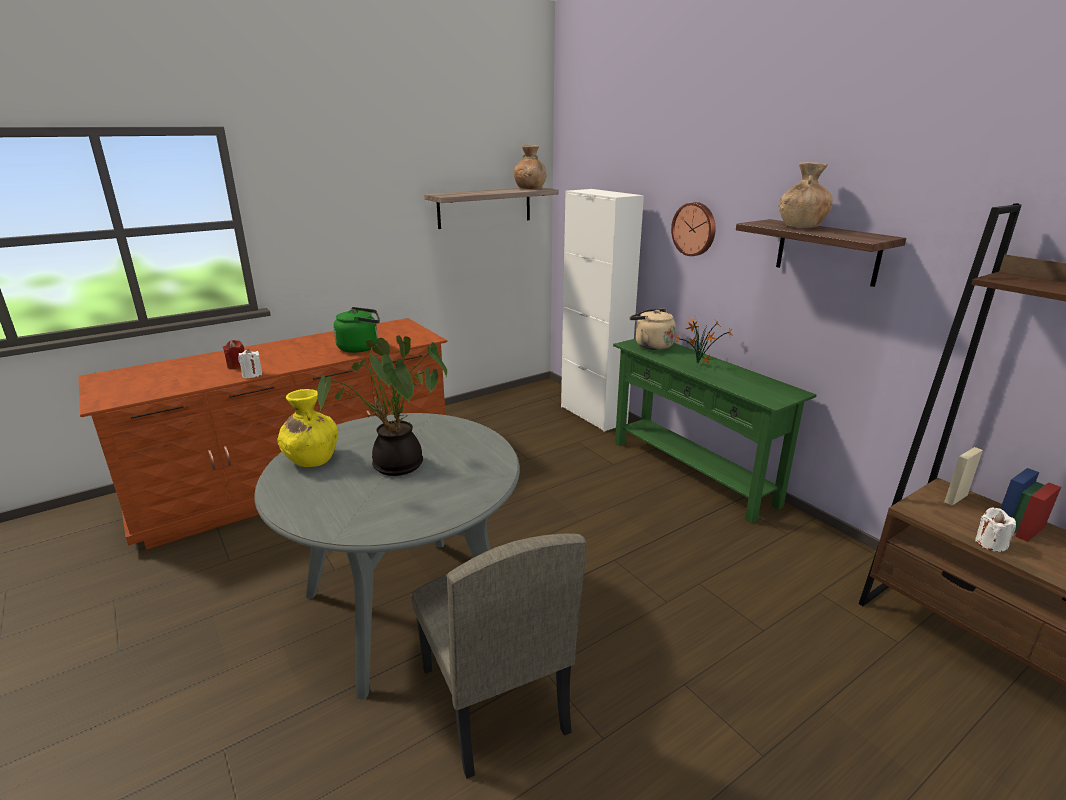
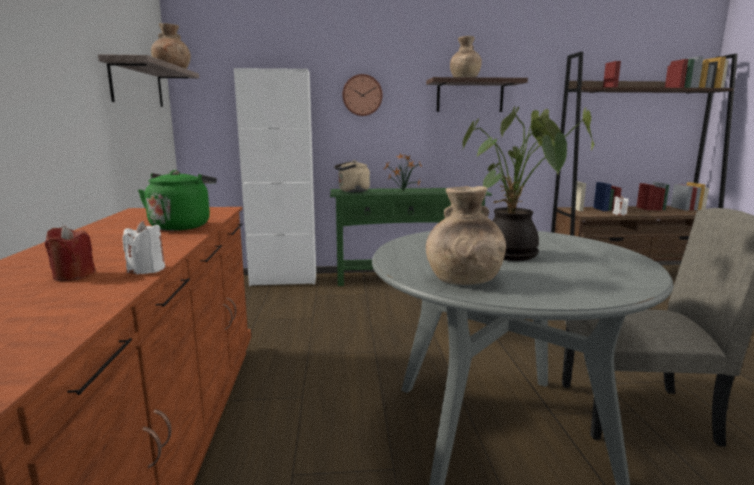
camera: 60 degrees left, 10 degrees down
(312, 459) = (463, 279): yellow vase -> brown vase

